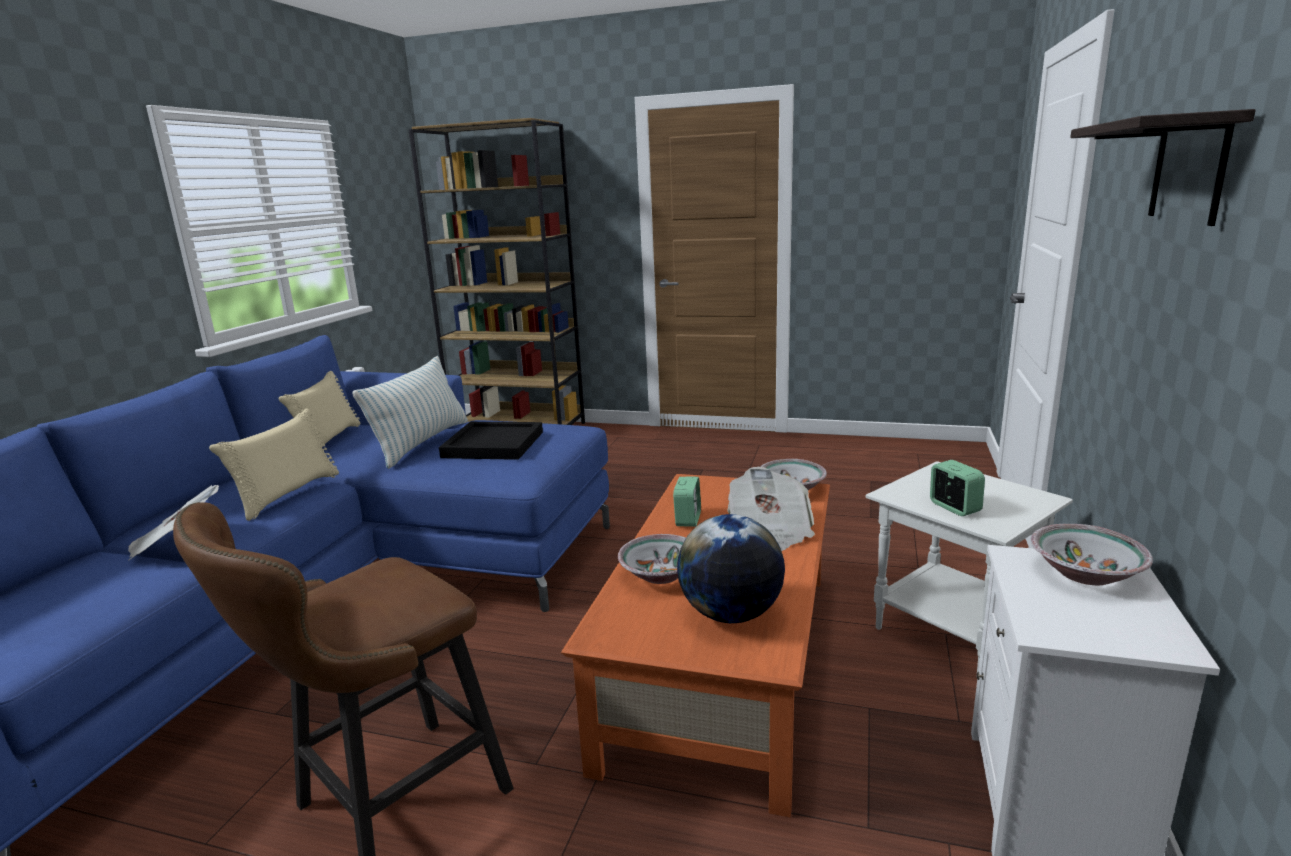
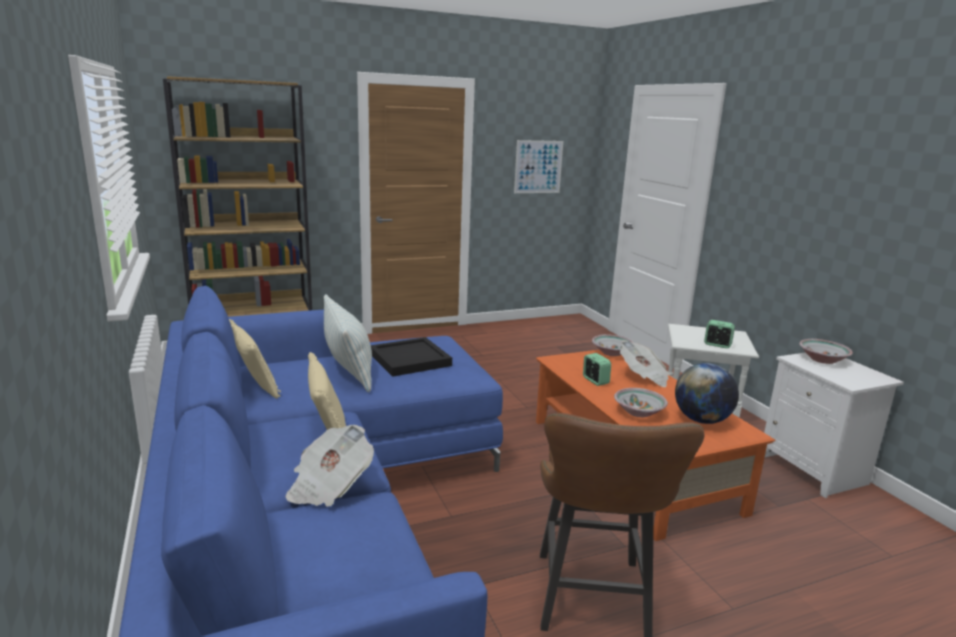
camera: 40 degrees left, 0 degrees up
(902, 207) = (538, 167): none -> picture
(1188, 170) = (831, 177): shelf -> none

